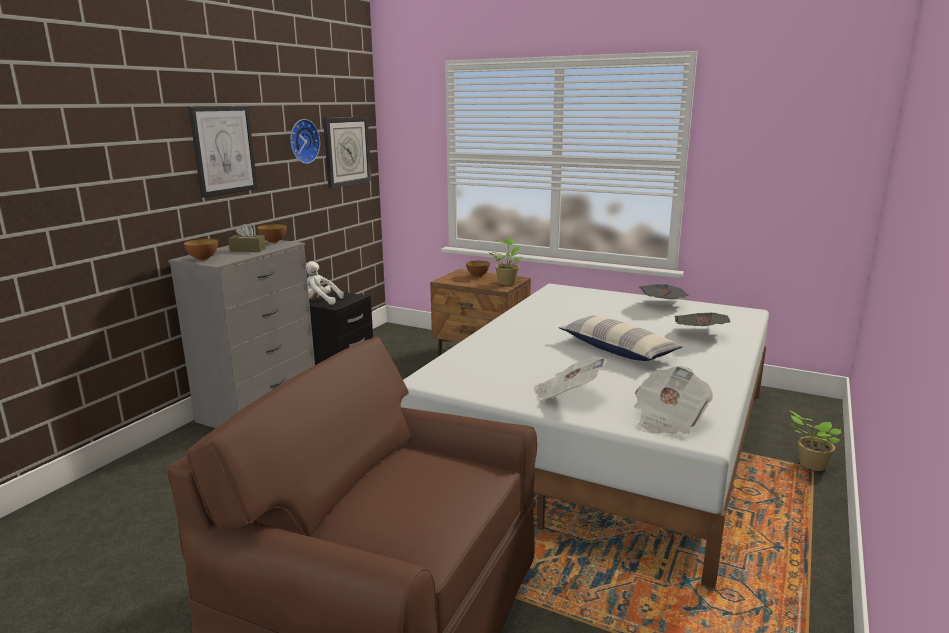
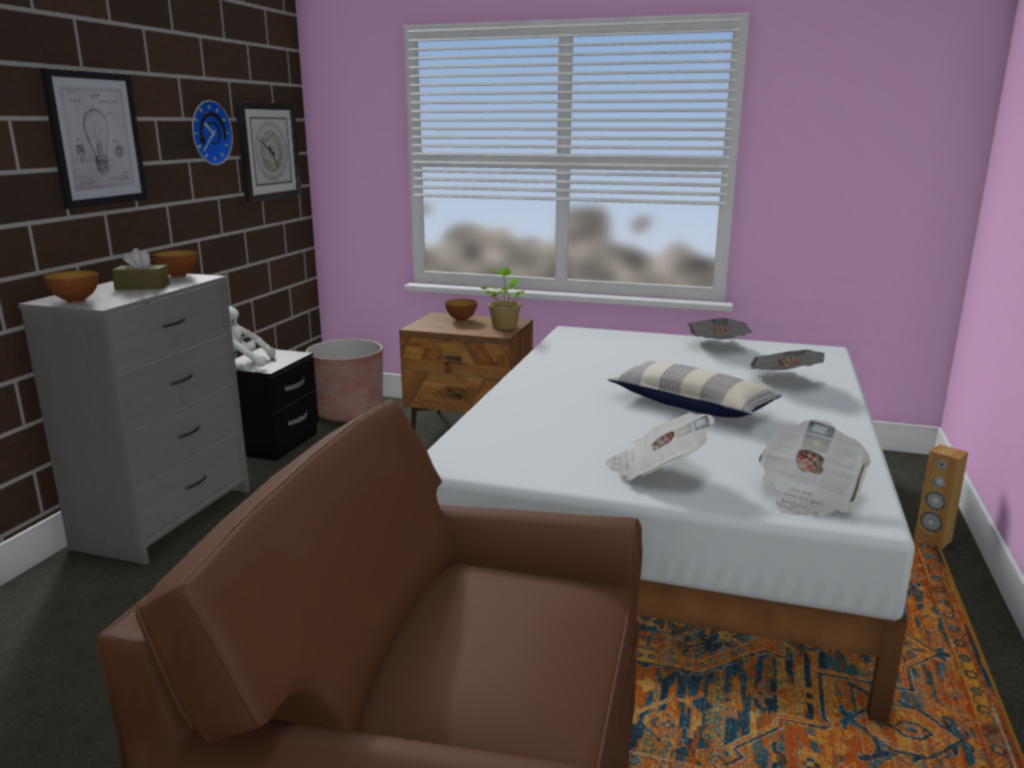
camera: 10 degrees left, 0 degrees up
(398, 339) = (348, 412): none -> brown planter
(810, 465) = (932, 540): potted plant -> brown speaker

